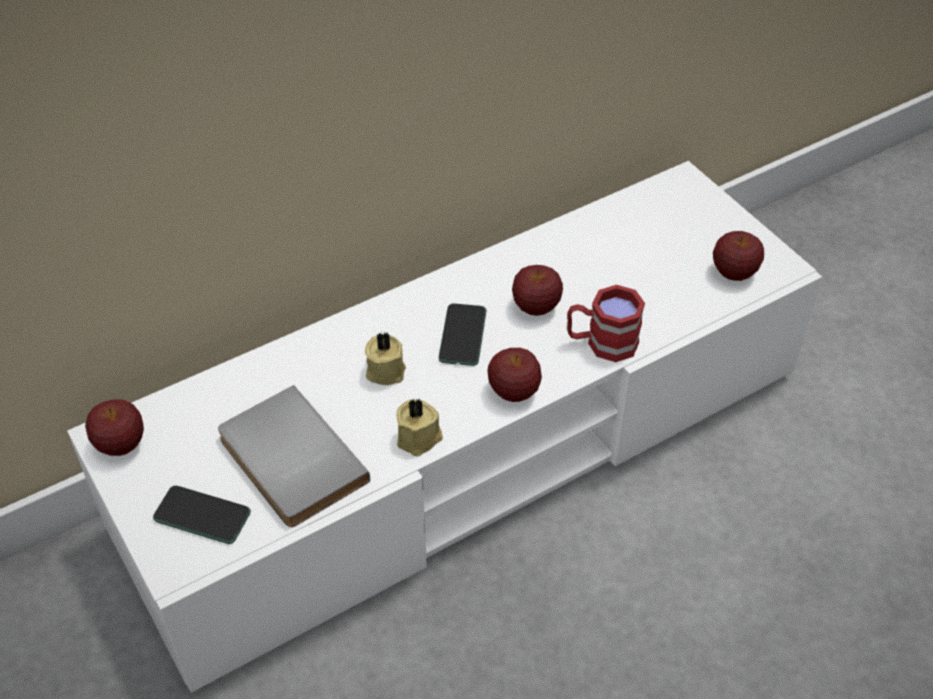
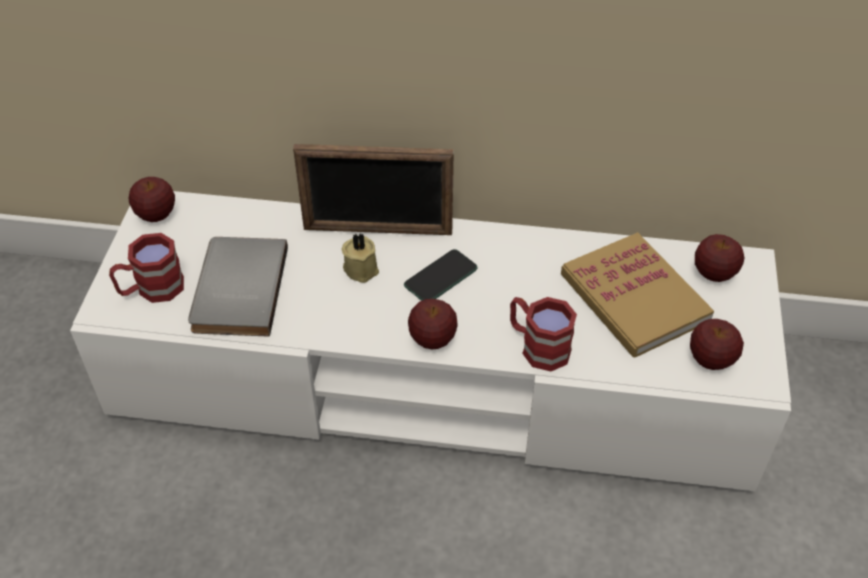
camera: 40 degrees right, 0 degrees up
(202, 516) = (151, 289): phone -> red mug
(362, 329) = (377, 231): none -> picture frame
(420, 439) = (332, 329): beige candle -> none
(536, 307) = (517, 290): apple -> apple (714, 274)
(631, 259) = (634, 298): none -> book

